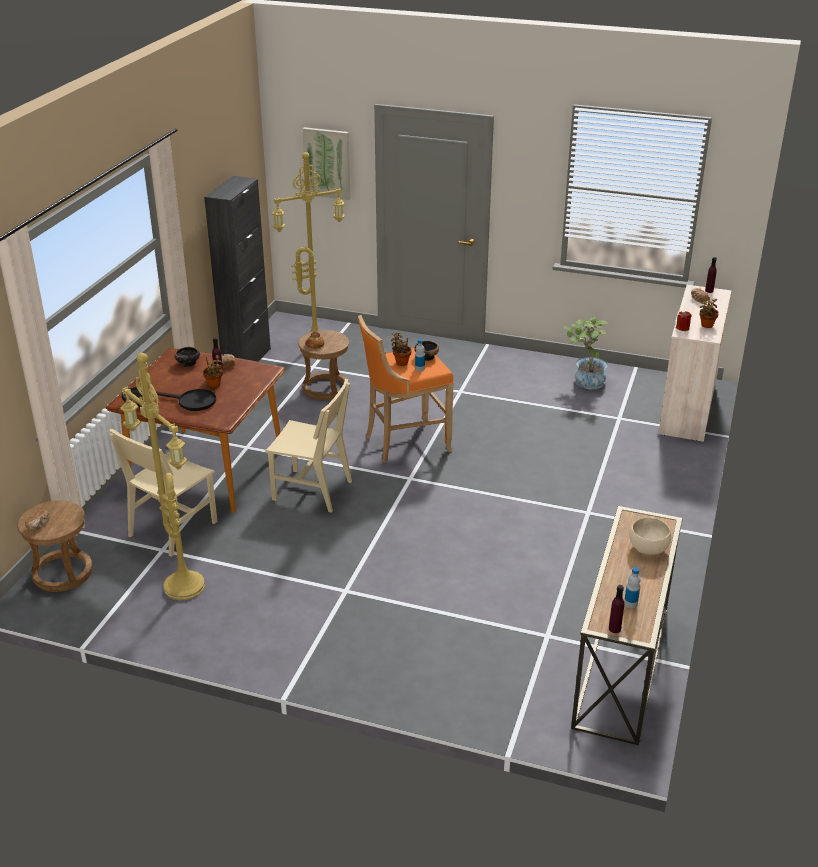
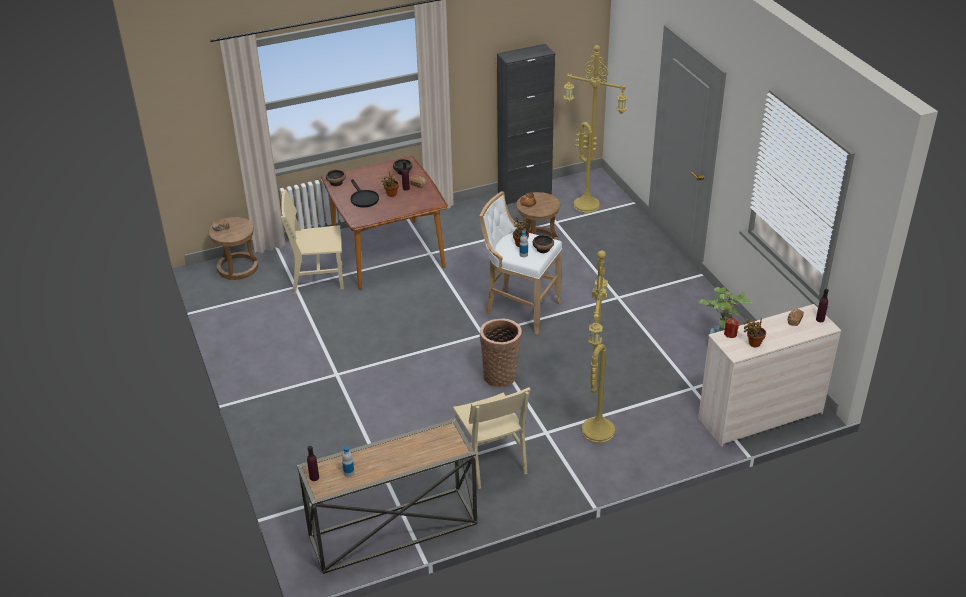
camera: 50 degrees right, 5 degrees up
(181, 587) = (271, 313): yellow floor lamp -> yellow floor lamp (596, 430)
(312, 490) = (418, 304): beige chair -> beige chair (491, 461)
(327, 163) = (637, 60): picture -> none
(404, 443) = (519, 309): orange stool -> white stool
(480, 497) = (500, 375): none -> basket
(648, 548) = (420, 454): beige bowl -> none

